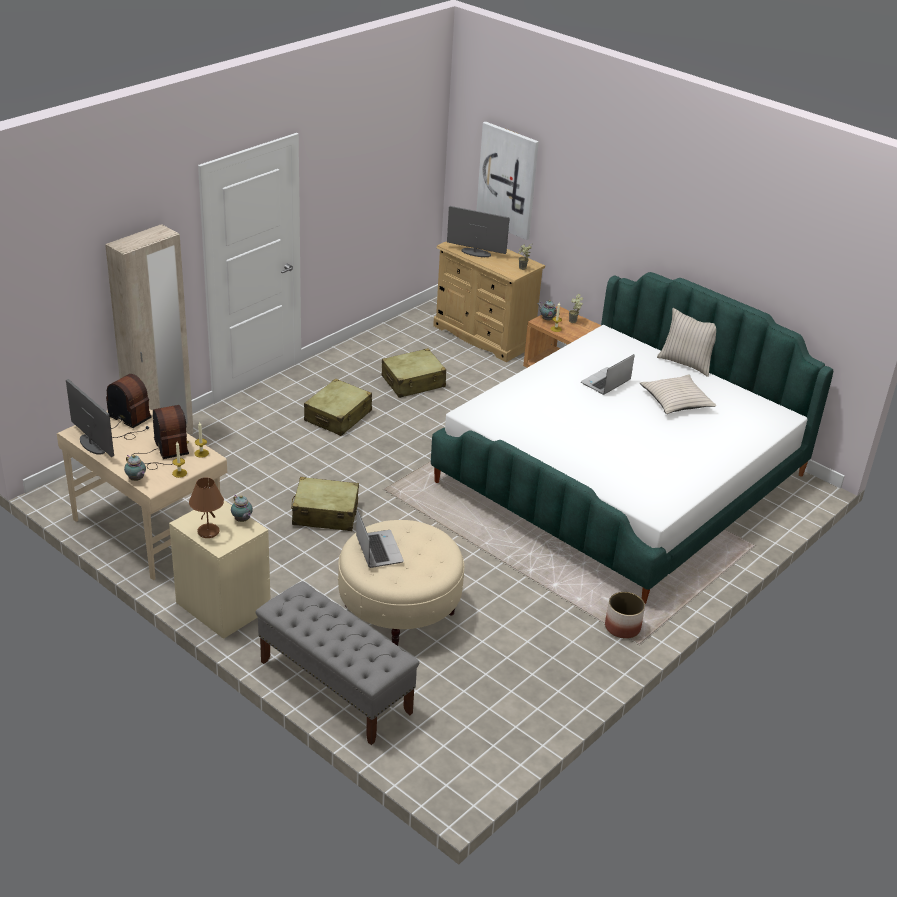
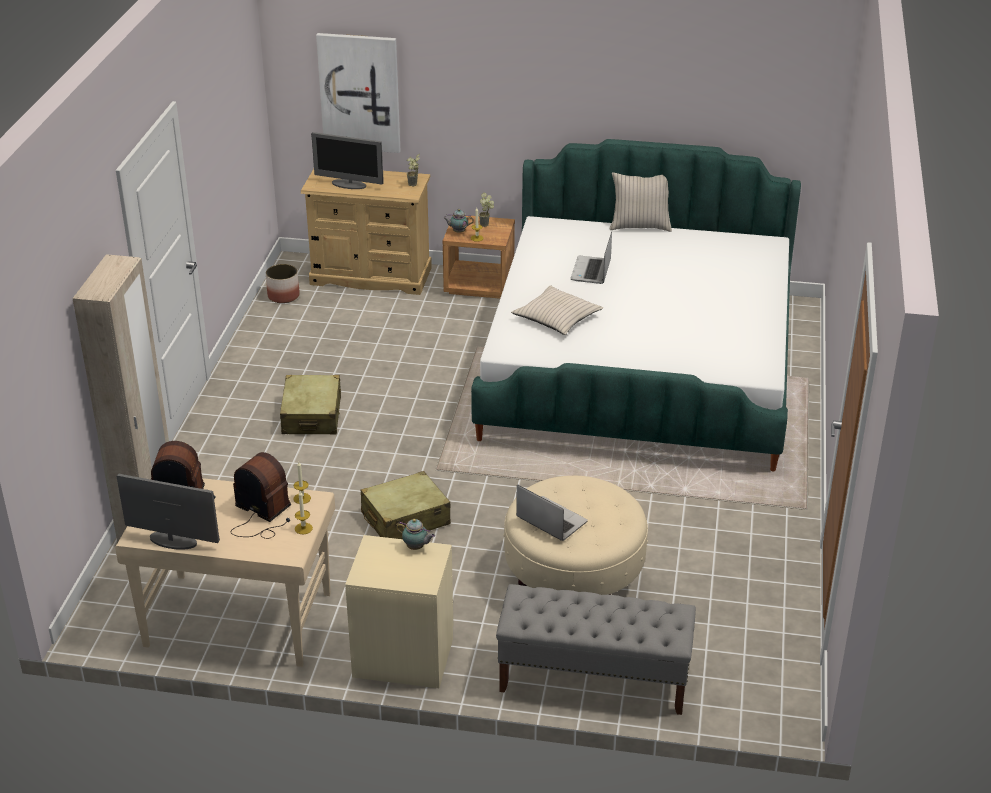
camera: 30 degrees left, 0 degrees up
(136, 479) = (266, 555): teapot -> none
(208, 532) = (396, 575): brown table lamp -> none
(413, 382) = (351, 350): beige suitcase -> none
(475, 253) = (349, 184): monitor -> monitor turned 150 degrees counterclockwise
(622, 627) = (778, 500): planter -> planter (283, 296)
(676, 401) = (669, 265): beige pillow -> beige pillow (557, 318)

